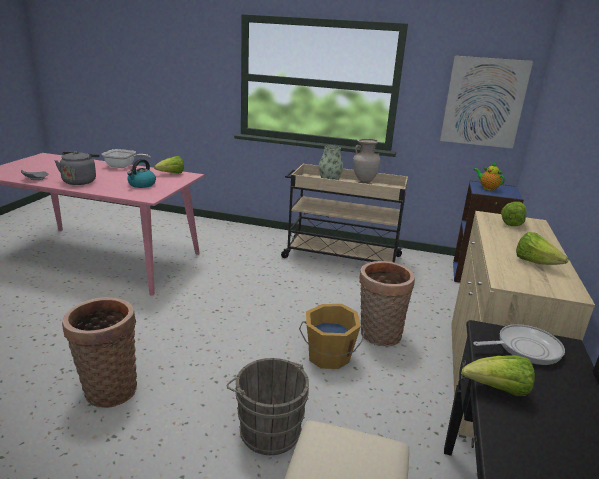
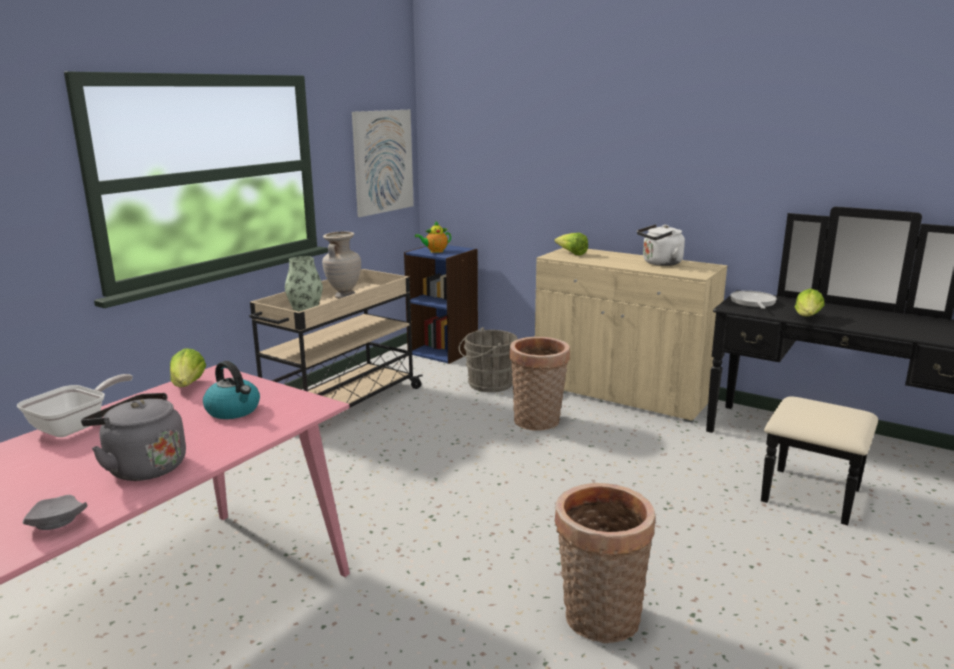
camera: 70 degrees left, 5 degrees down
(268, 429) = (682, 508): grey bucket -> grey bucket (487, 384)
(328, 356) = (567, 455): orange bucket -> none
(535, 263) = (660, 263): lettuce -> white kettle

